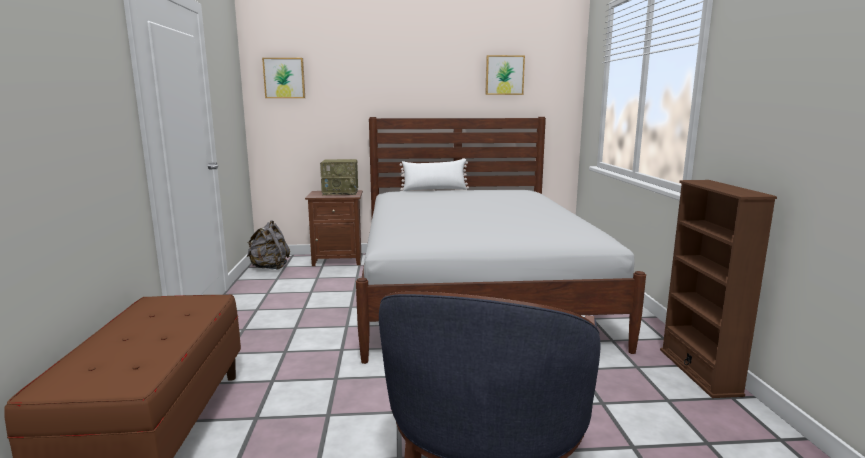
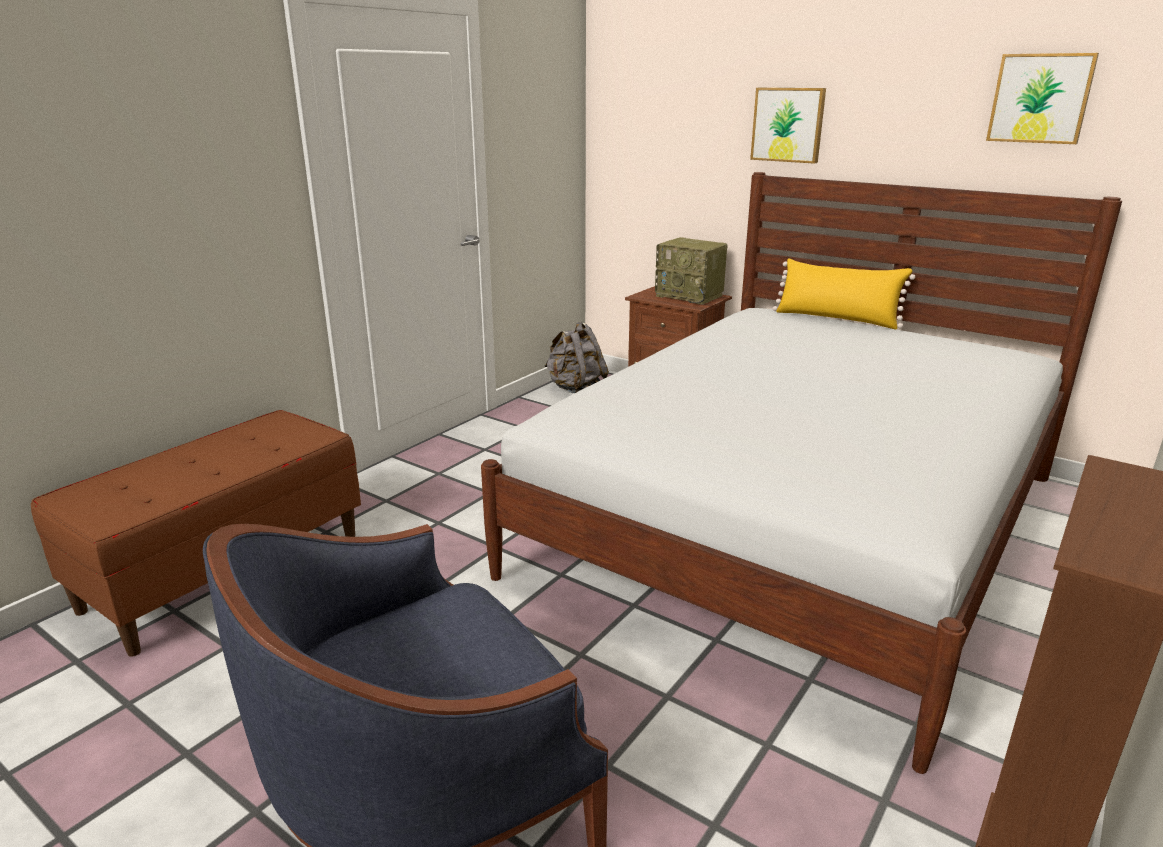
camera: 40 degrees right, 10 degrees up
(284, 78) = (640, 99): picture -> picture (788, 124)
(434, 190) = (837, 319): white pillow -> yellow pillow

